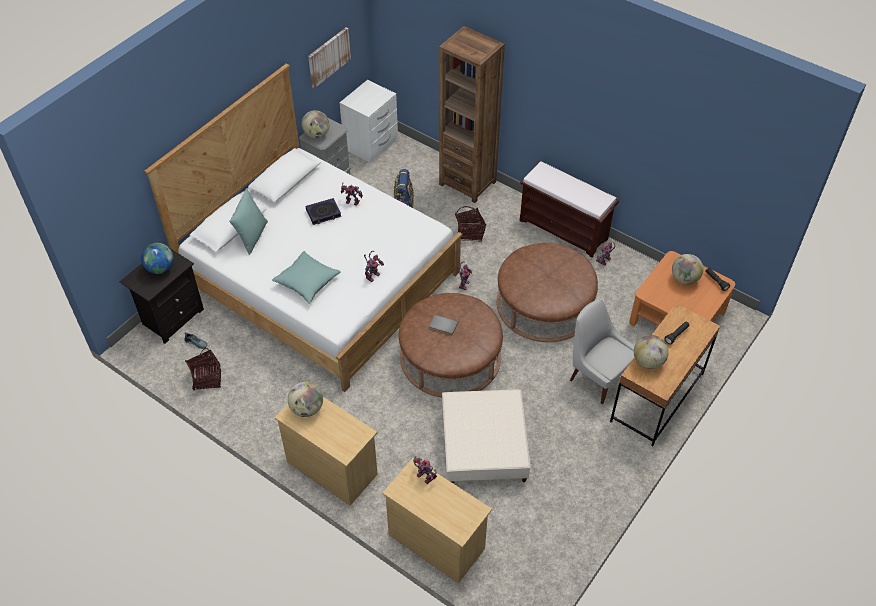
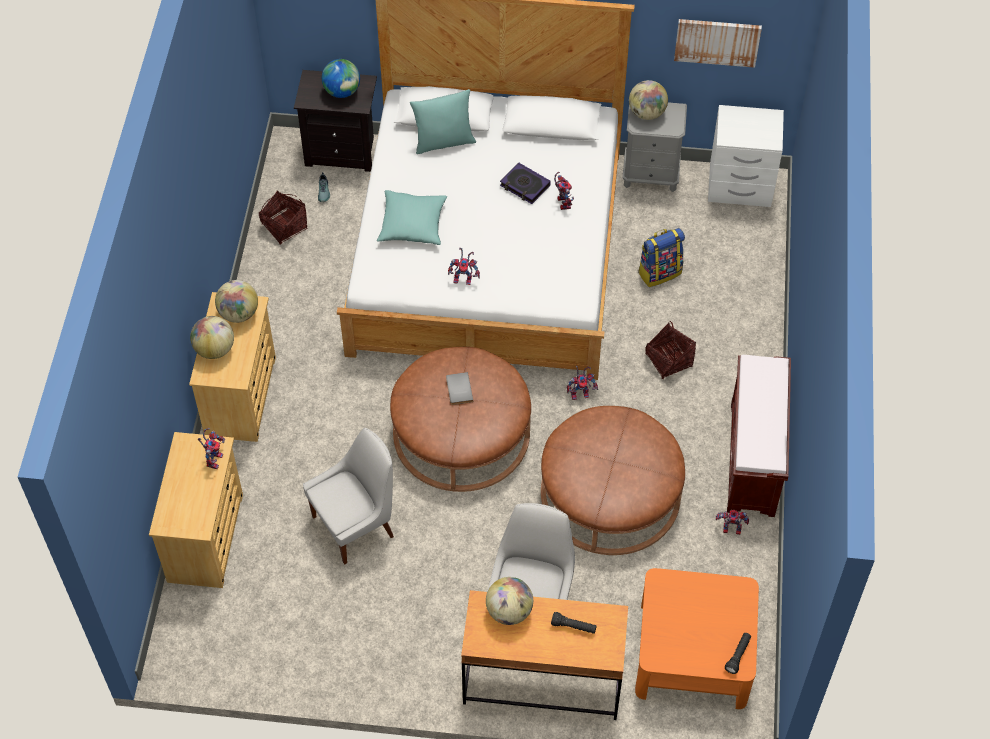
camera: 60 degrees right, 5 degrees up
(467, 183) = (753, 317): brown bookcase -> none
(484, 445) = (356, 525): beige ottoman -> white chair
(684, 279) = (715, 615): globe -> globe (214, 349)

